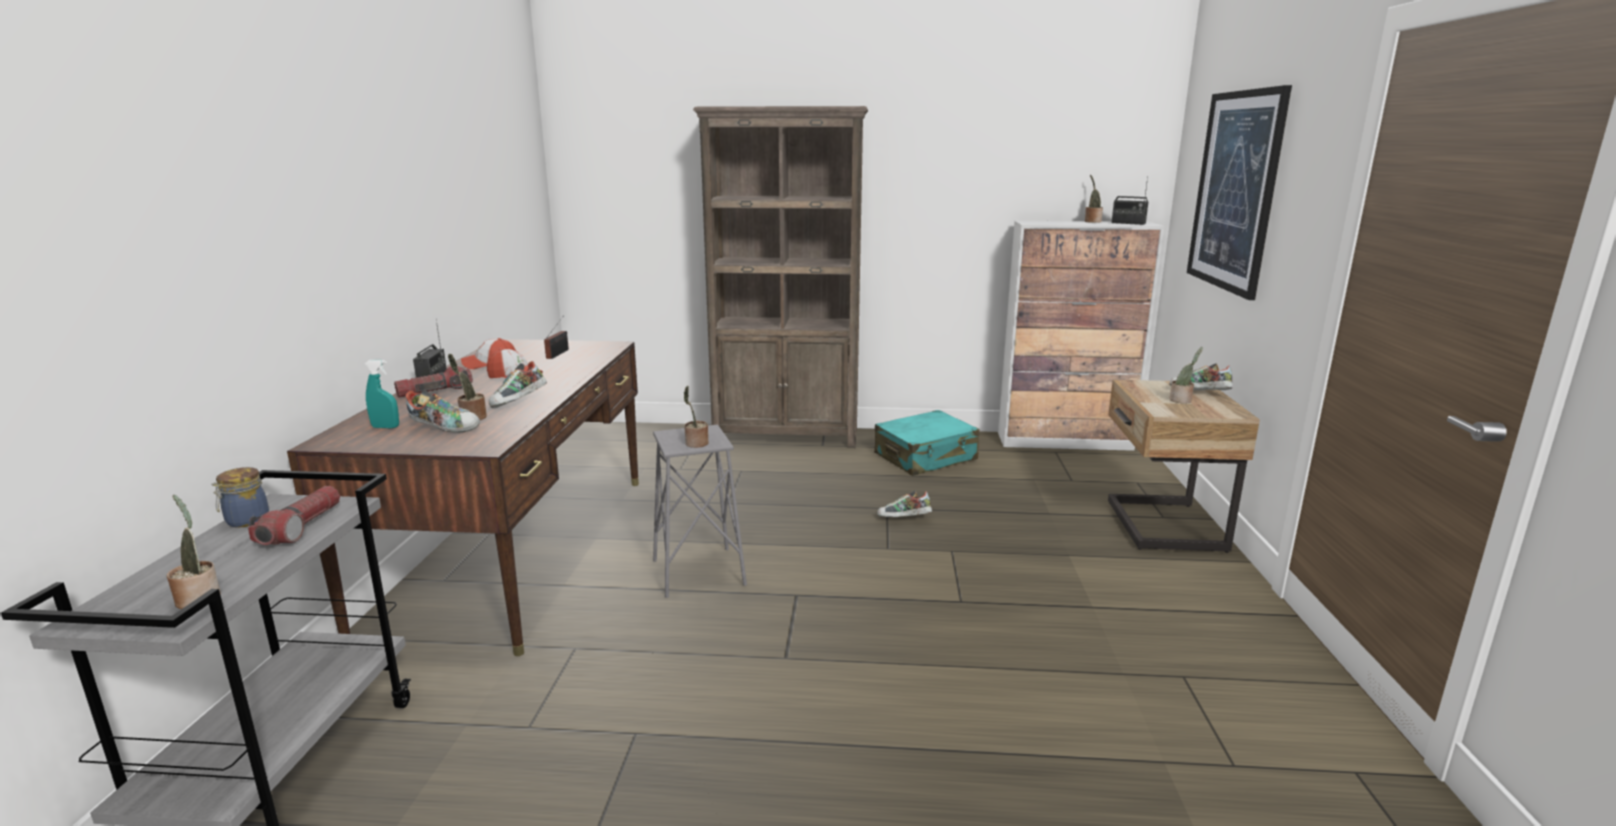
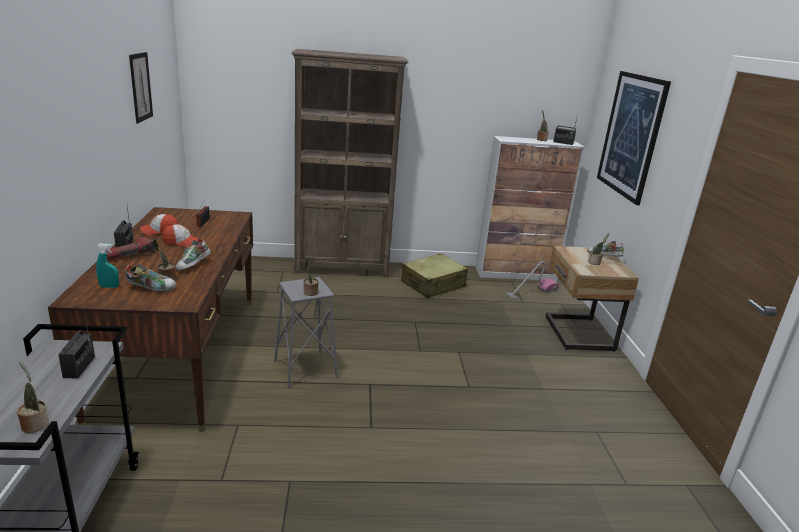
camera: 10 degrees left, 5 degrees up
(246, 521) = (38, 362): jar -> none
(301, 527) = (79, 367): flashlight -> radio
(473, 163) = (140, 87): none -> picture
(904, 519) = (426, 330): shoe -> none
(925, 457) = (433, 284): turquoise suitcase -> beige suitcase
(1089, 467) = (532, 292): none -> vacuum cleaner

